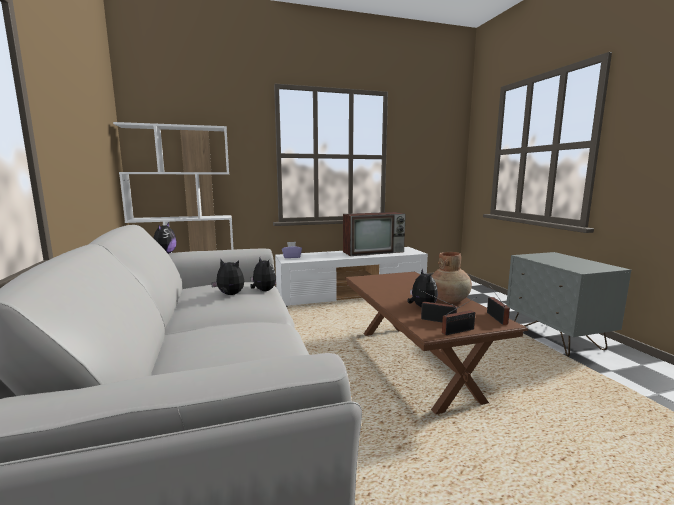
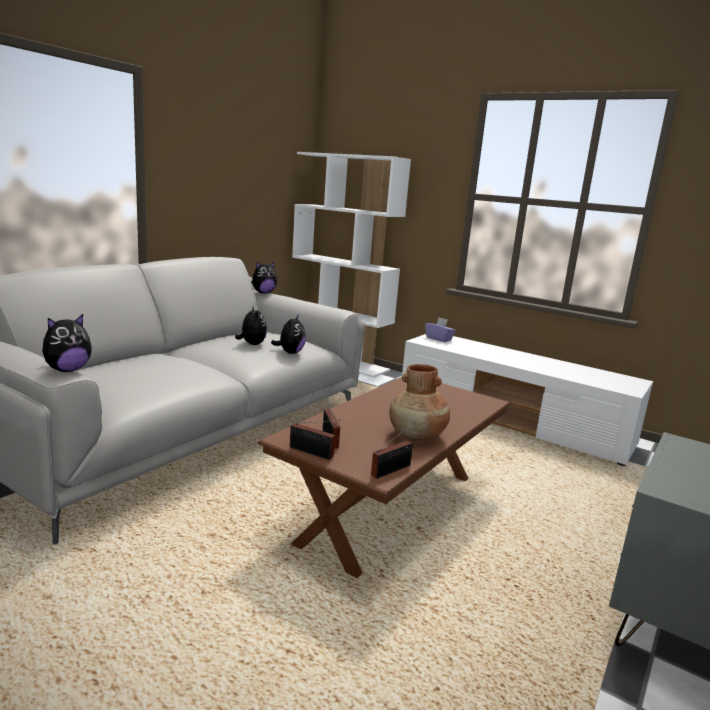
camera: 50 degrees right, 5 degrees up
(374, 252) = (563, 368): television -> none
(422, 307) = (363, 425): plush toy -> plush toy (67, 370)

